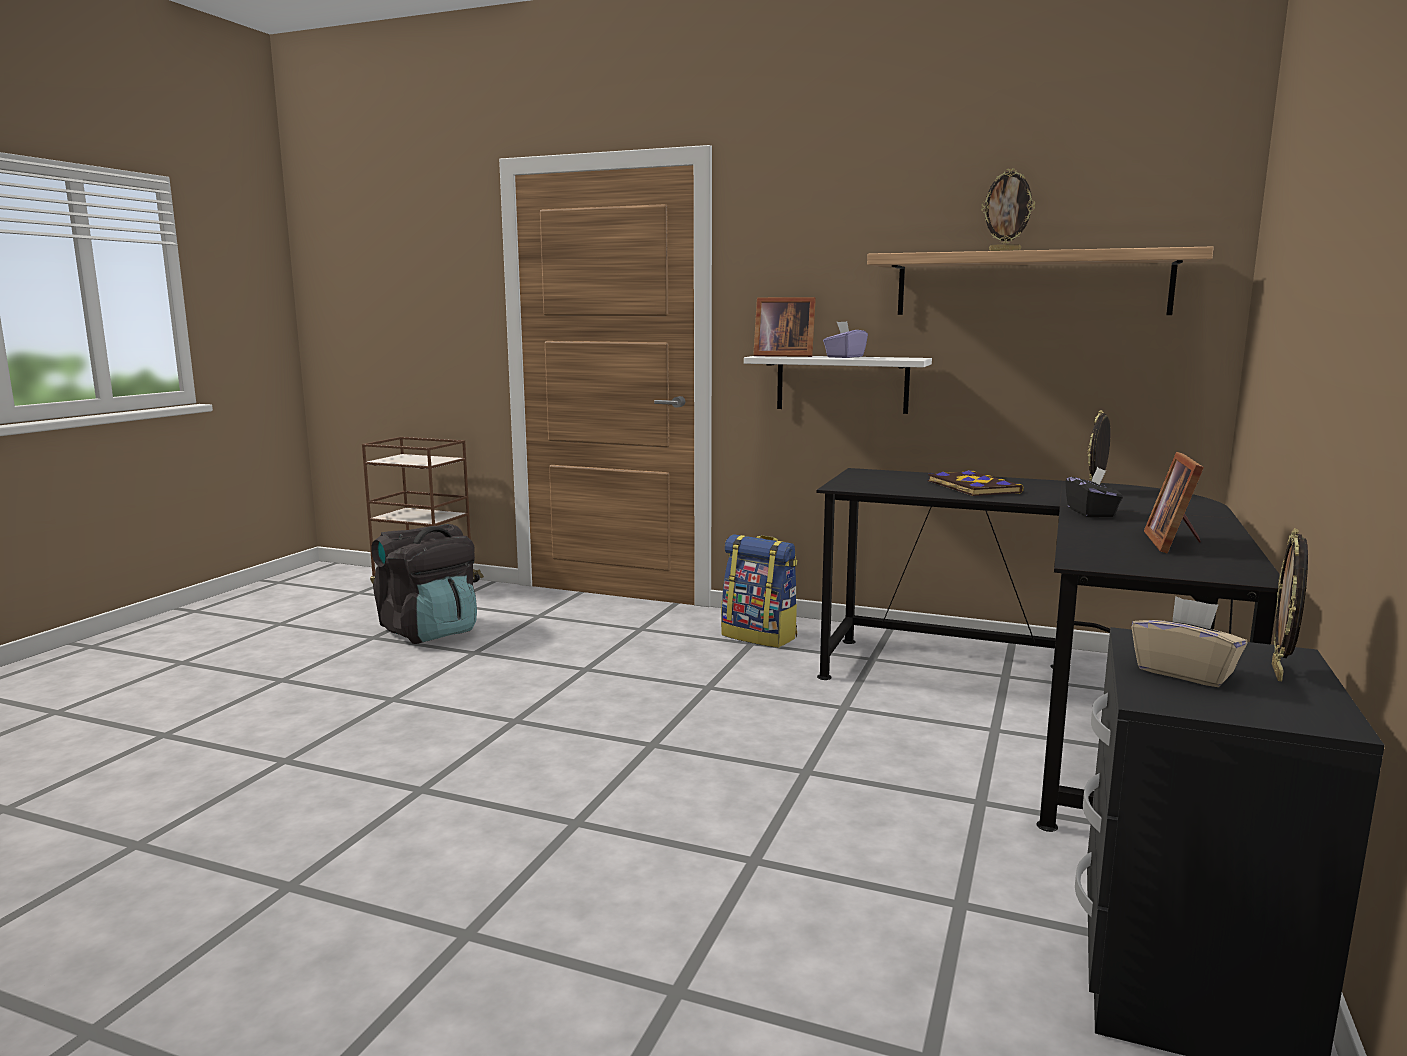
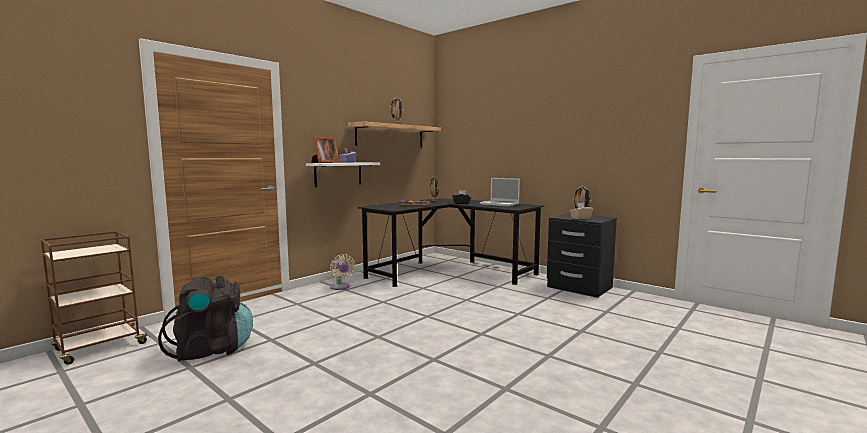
camera: 70 degrees left, 5 degrees down
(760, 636) = (340, 287): backpack -> beige fan
(1174, 543) = (500, 204): picture frame -> laptop

